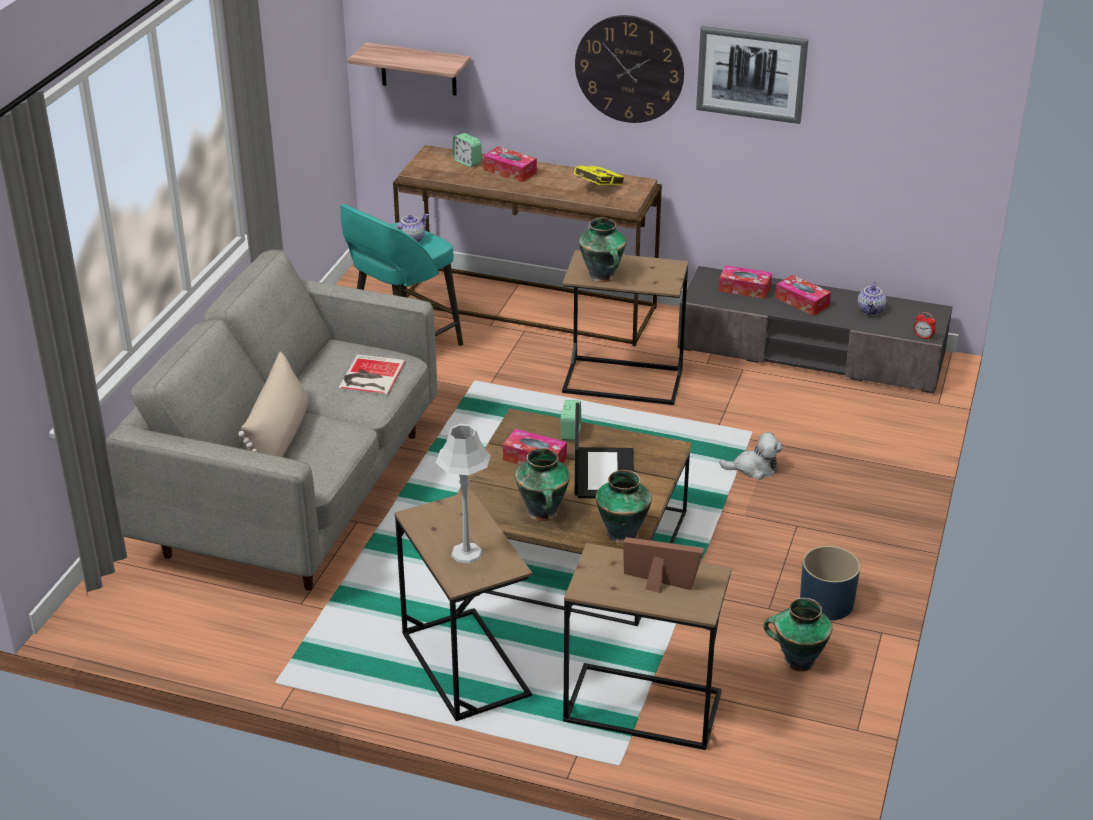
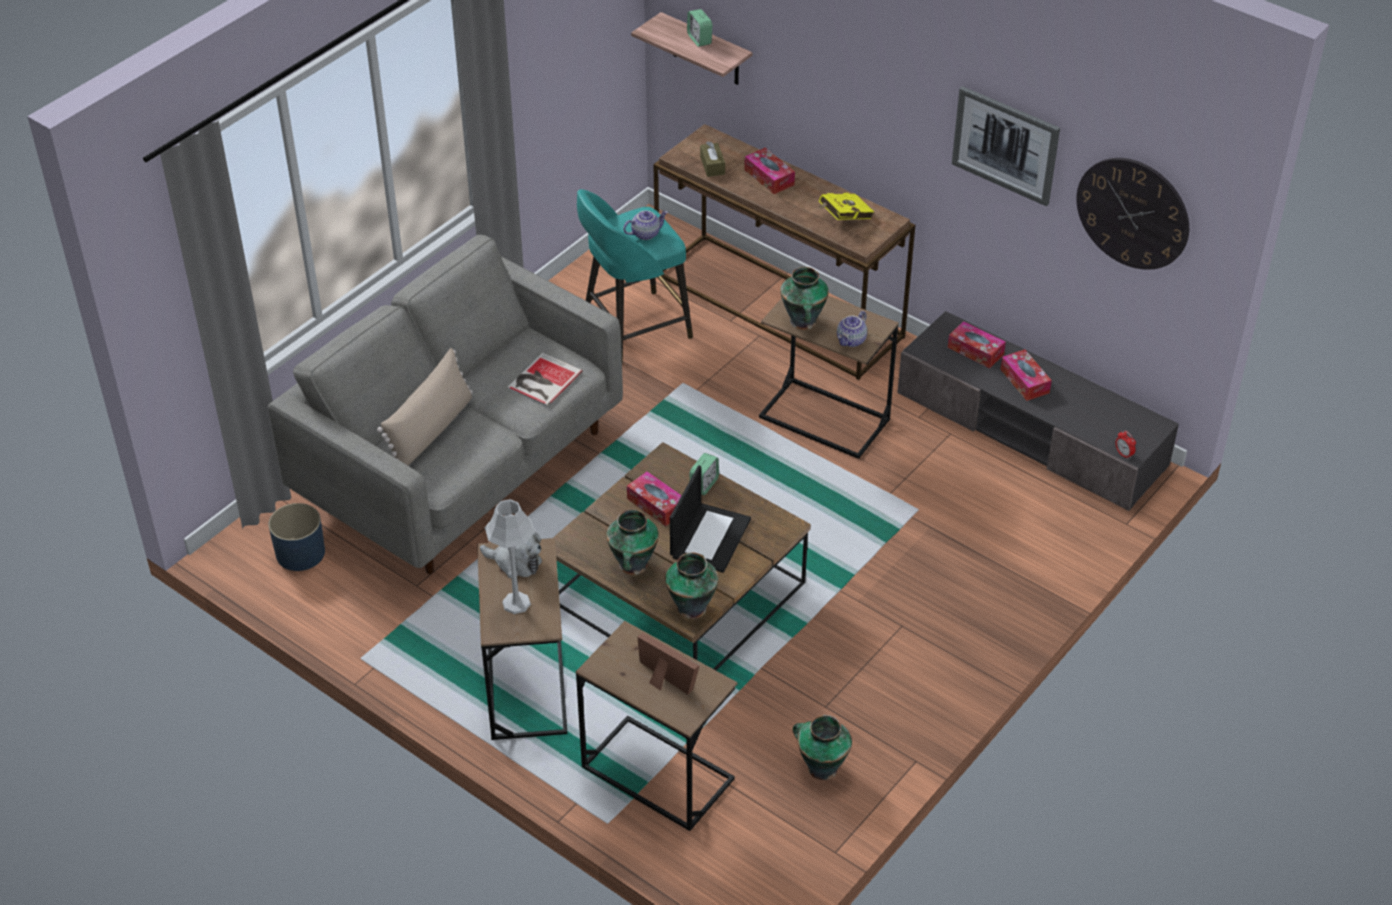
camera: 20 degrees right, 10 degrees up
(452, 172) = (712, 165): none -> brown tissue box
(467, 162) = (734, 155): alarm clock -> alarm clock (699, 39)
(629, 69) = (894, 106): wall clock -> wall clock (1133, 213)
(754, 468) = (897, 551): plush toy -> plush toy (515, 562)
(826, 603) = (882, 716): blue planter -> blue planter (300, 553)
(871, 310) = (1090, 408): teapot -> teapot (851, 341)

